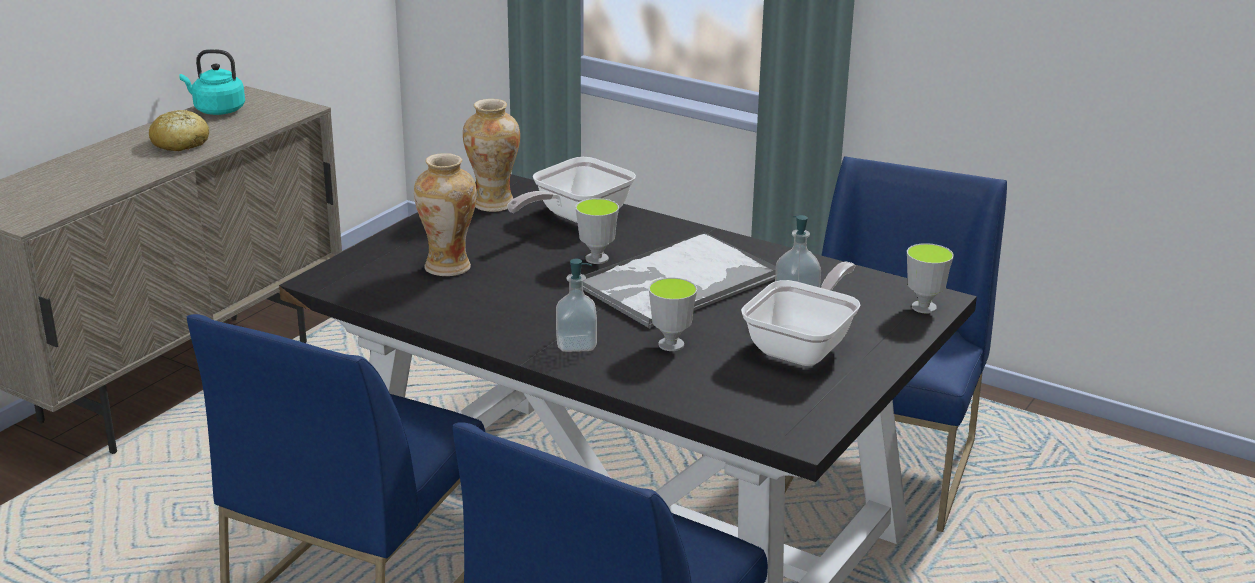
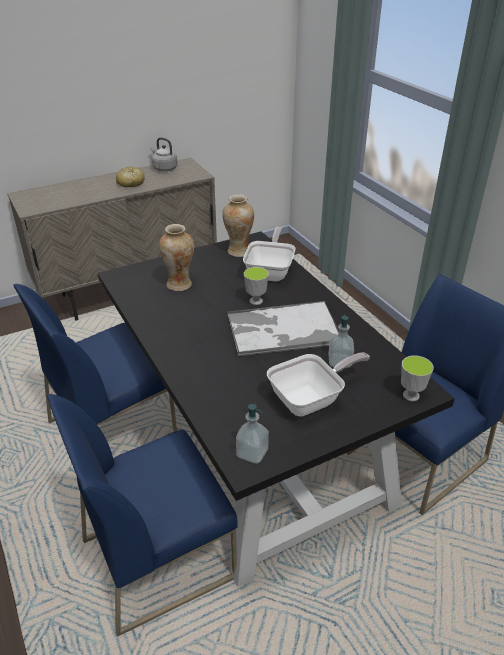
camera: 30 degrees right, 10 degrees up
(217, 110) = (164, 168): turquoise kettle -> grey kettle
(575, 218) = (270, 271): frying pan -> frying pan turned 120 degrees clockwise
(576, 344) = (191, 354): soap dispenser -> soap dispenser (252, 453)
(671, 345) = (238, 372): cup -> none

